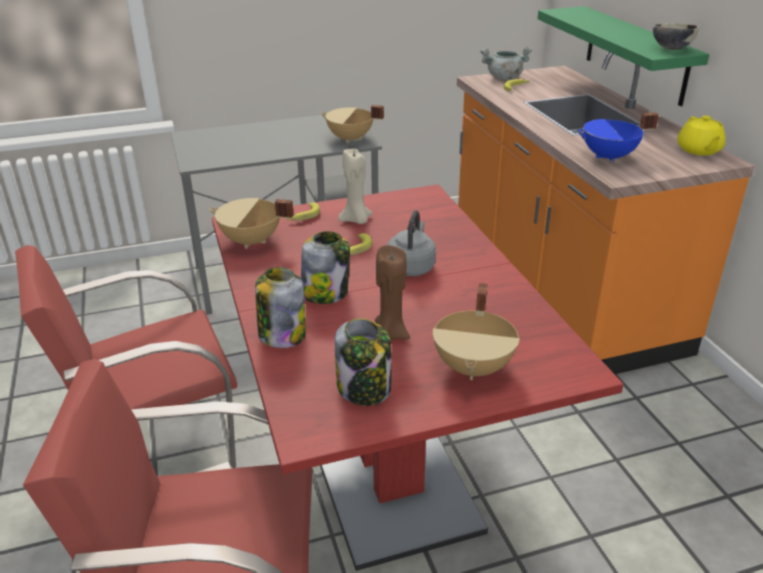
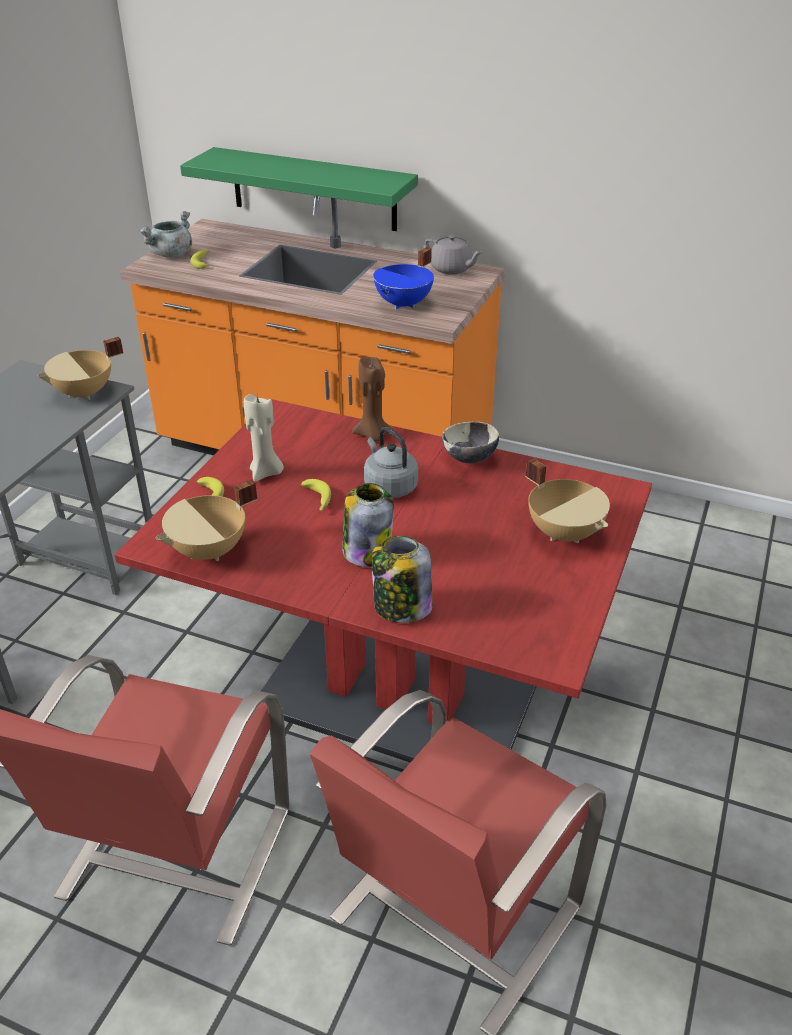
camera: 50 degrees left, 5 degrees up
(365, 388) = (531, 599): jar -> none
(390, 334) = (473, 549): brown candle -> brown candle (373, 435)
(671, 49) = (383, 178): bowl -> bowl (469, 459)
(699, 150) = (451, 269): yellow teapot -> grey teapot

